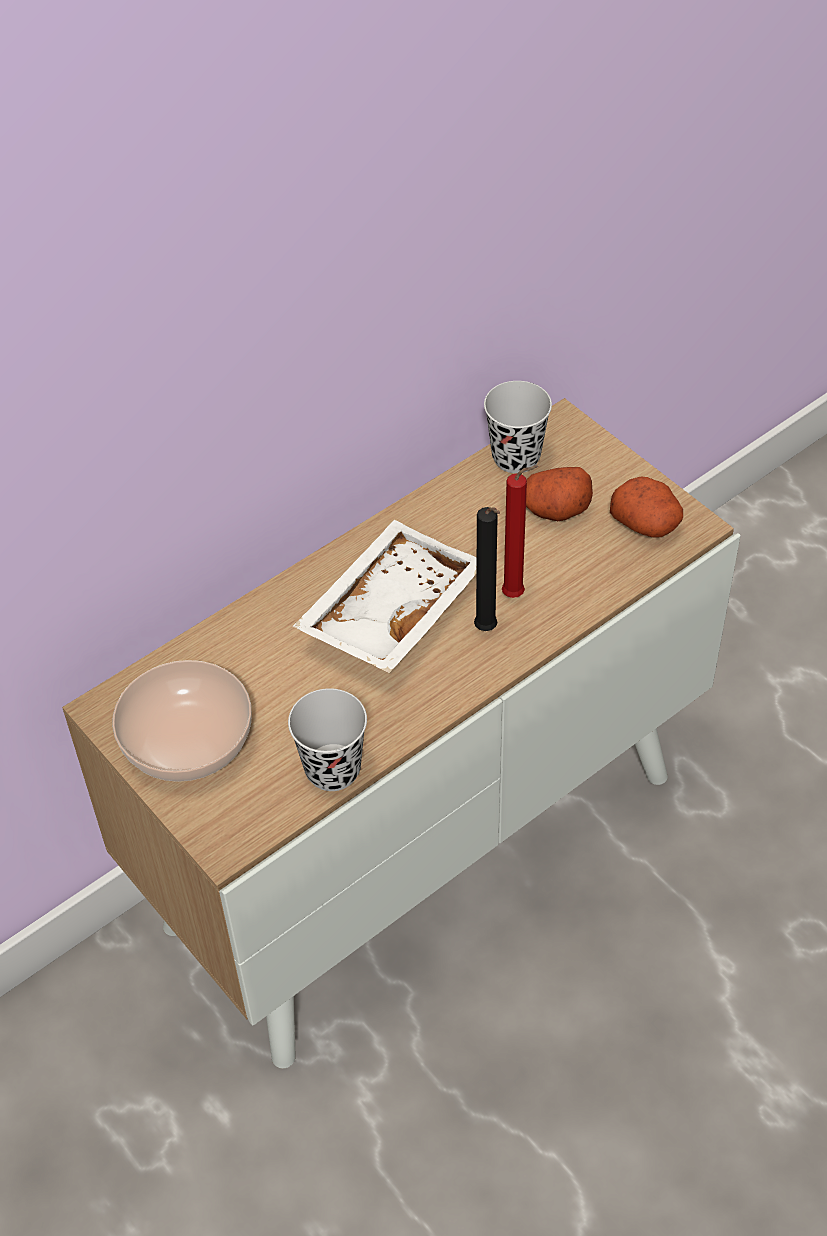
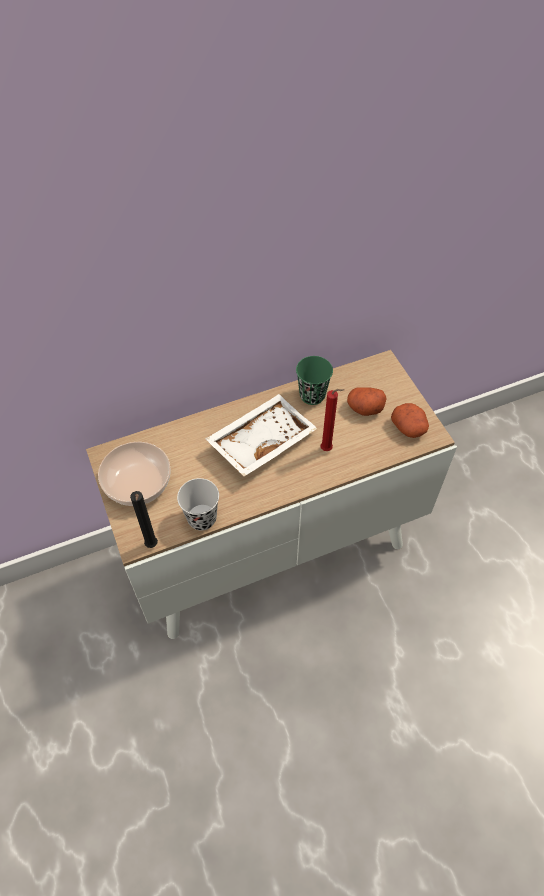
camera: 15 degrees right, 5 degrees up
(453, 509) = (312, 395): none -> green cup
(487, 631) = (306, 465): black candle -> black candle (152, 546)
(516, 457) = (354, 375): black cup -> none

